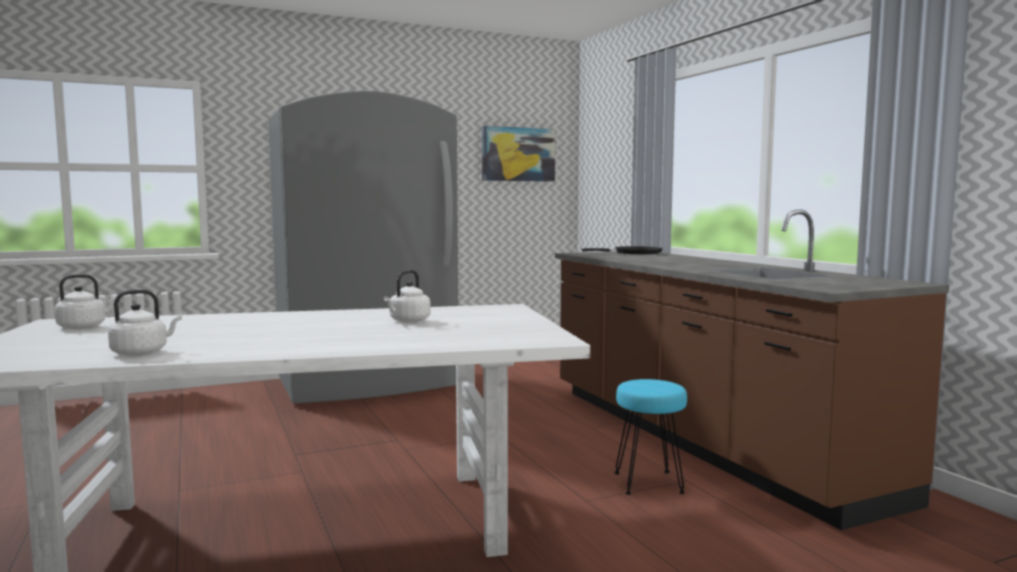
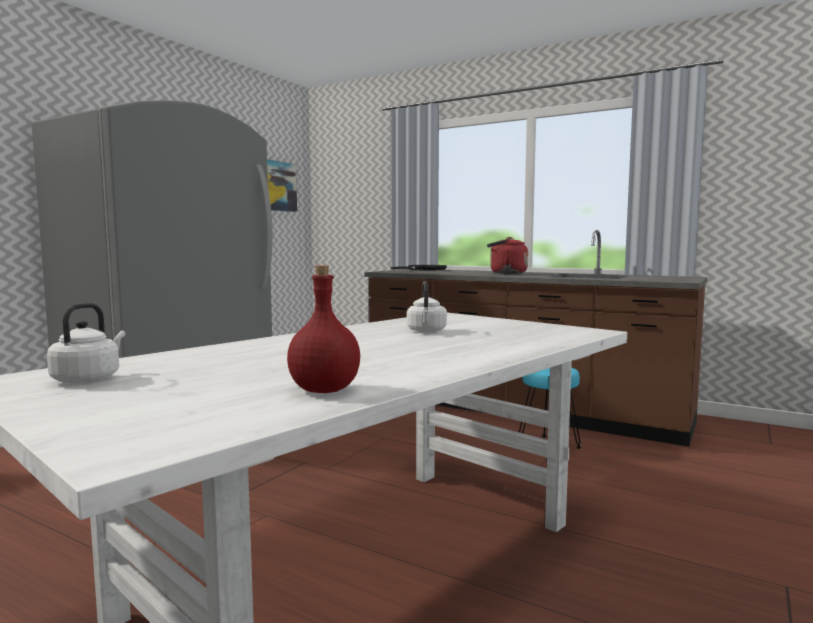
camera: 35 degrees left, 0 degrees up
(142, 352) = (323, 390): white kettle -> red bottle
(692, 262) = (505, 273): none -> red kettle

